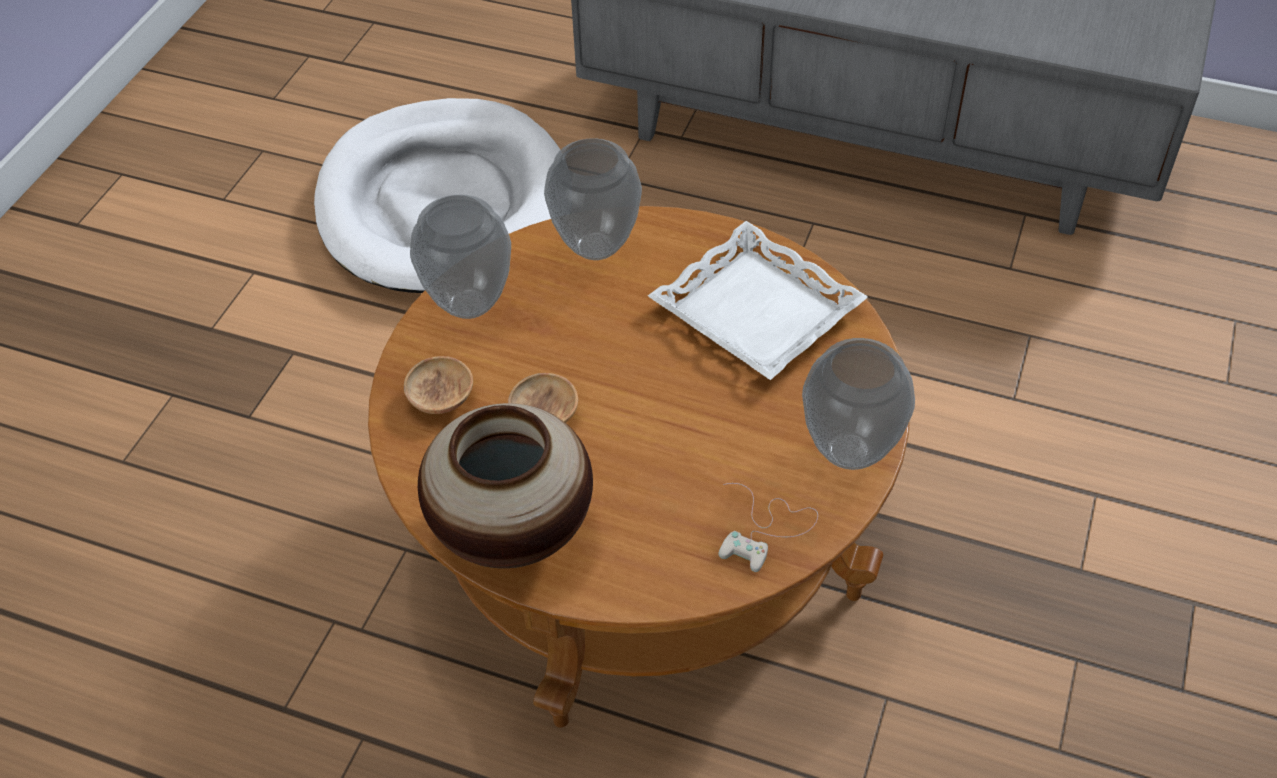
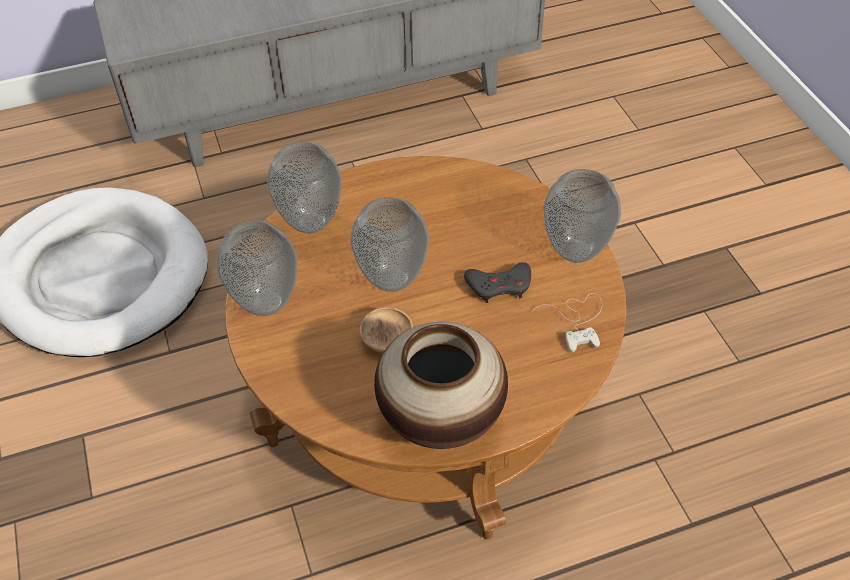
camera: 40 degrees left, 0 degrees up
(441, 398) = (310, 371): brown bowl -> none
(615, 356) = (392, 279): none -> vase
(721, 435) = (499, 286): none -> grey game controller
(757, 310) = (445, 205): white tray -> none

